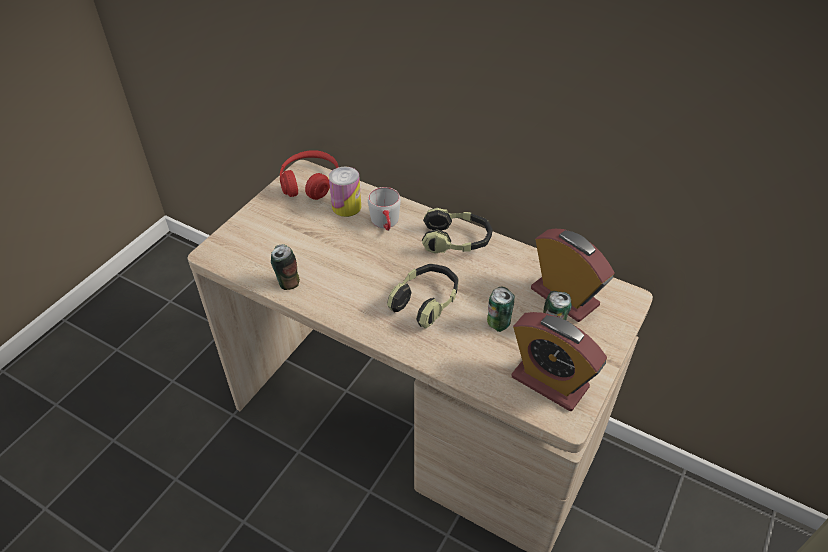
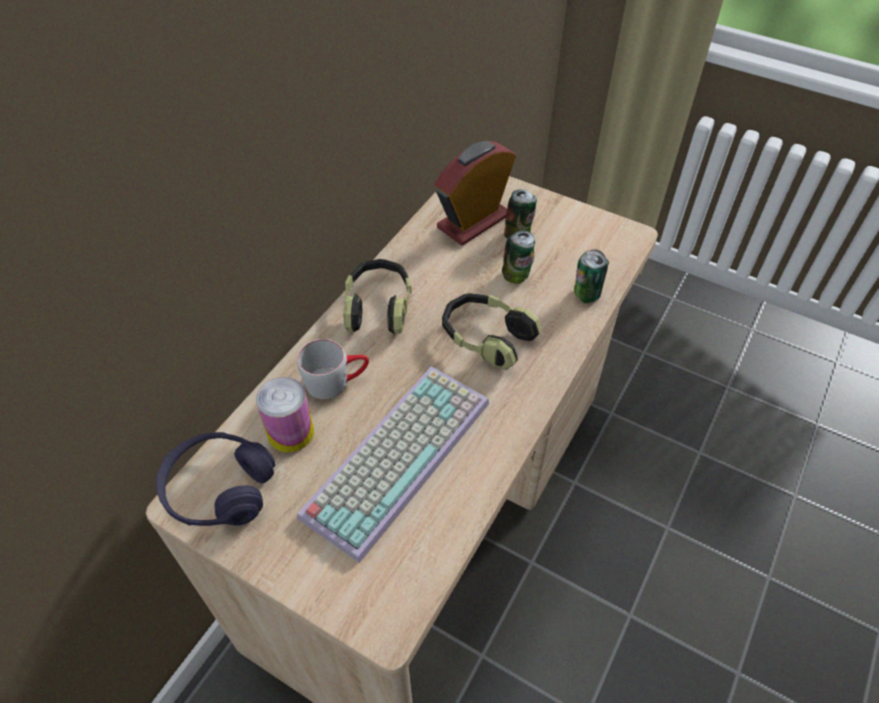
camera: 90 degrees left, 5 degrees up
(287, 282) = (455, 498): can -> can (586, 295)
(310, 183) = (219, 489): red headphones -> purple headphones
(325, 254) = (396, 453): none -> keyboard
(549, 382) = (590, 243): alarm clock -> none

